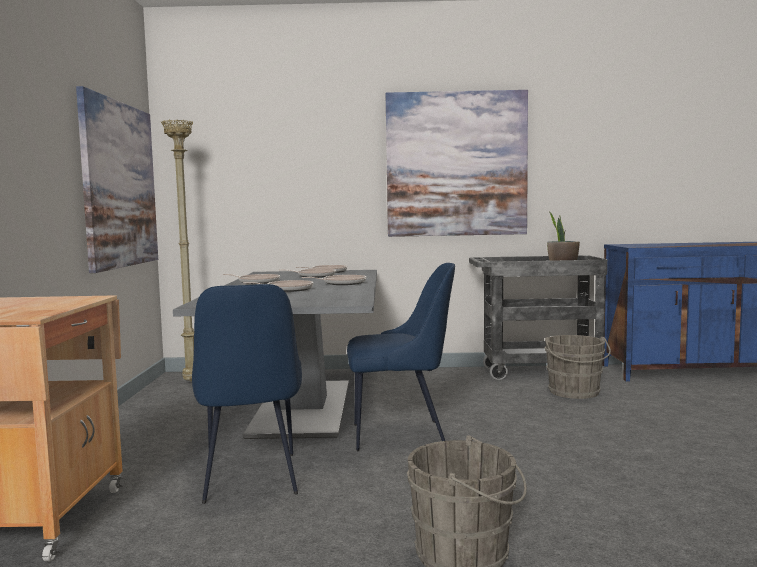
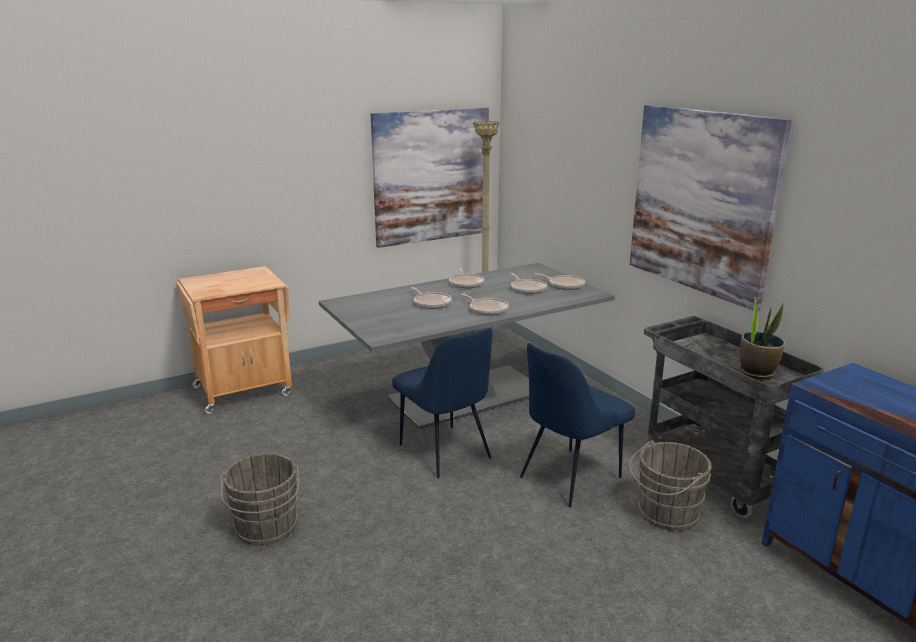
camera: 60 degrees right, 15 degrees up
(252, 477) = (330, 424): blue chair -> blue chair (570, 478)

